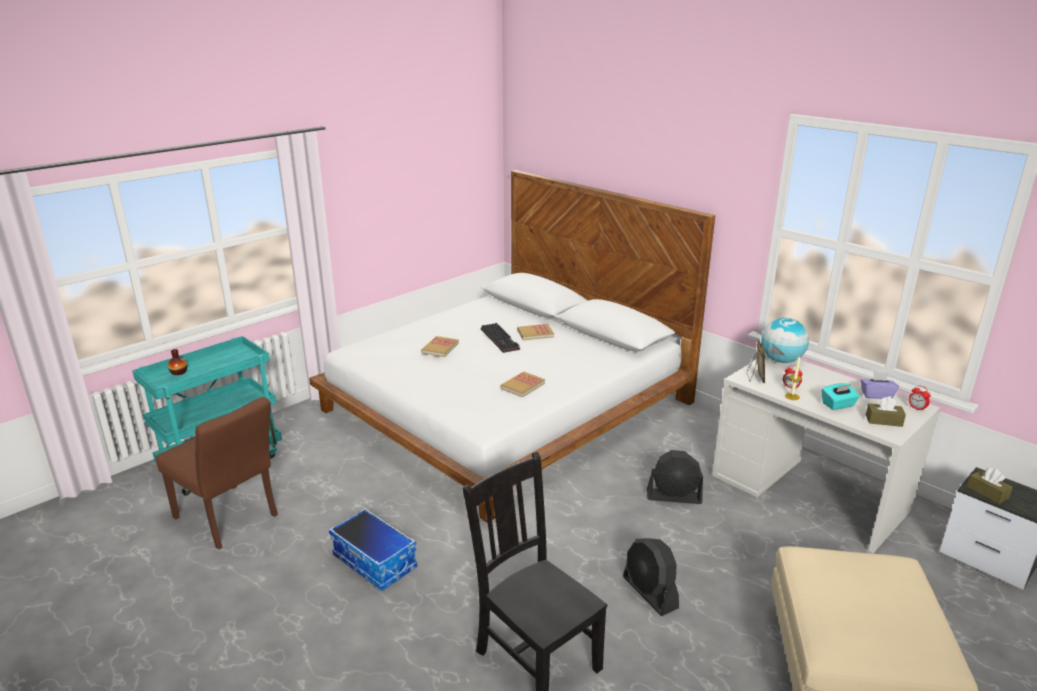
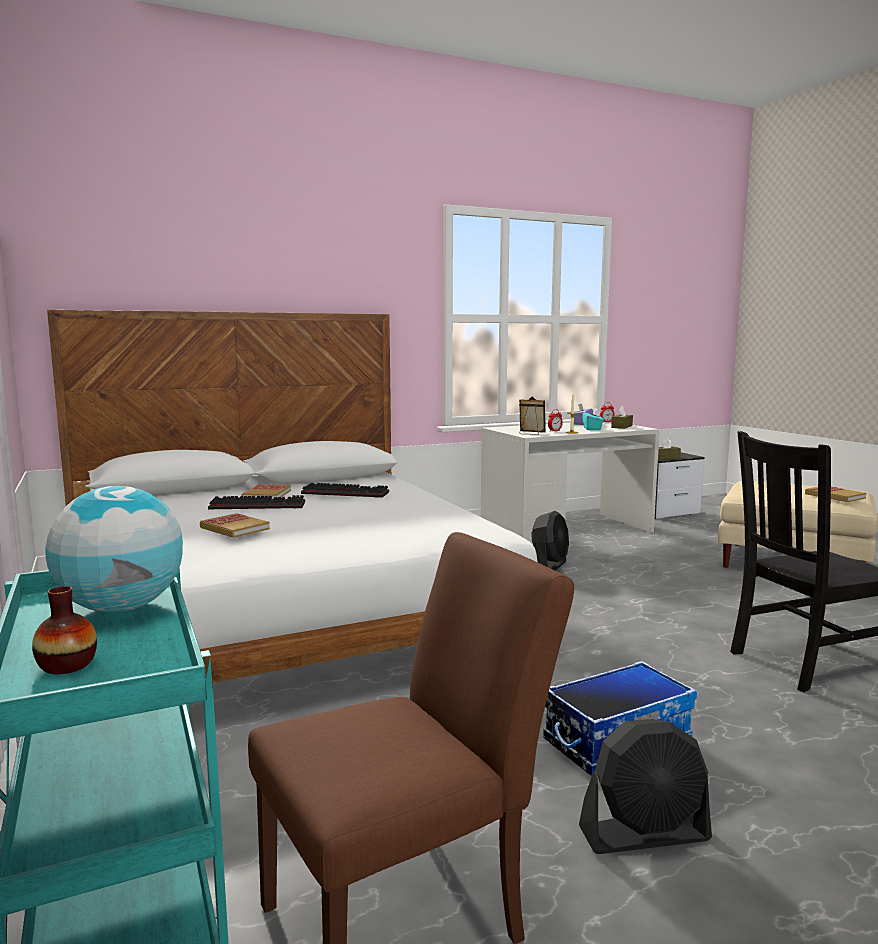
camera: 70 degrees left, 15 degrees down
(522, 386) = (406, 511): book -> book (834, 496)
(560, 355) = (347, 493): none -> keyboard
(650, 593) = (698, 601): black fan -> black fan (645, 834)
(781, 360) = (504, 428): globe -> globe (121, 608)

